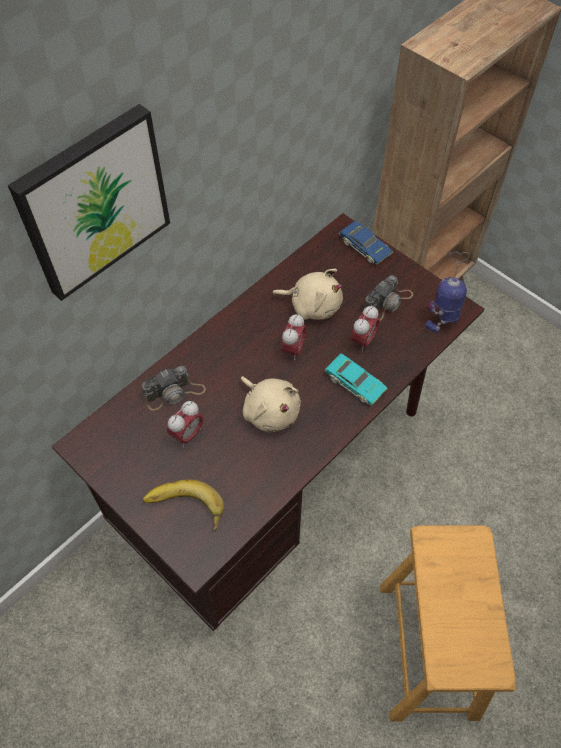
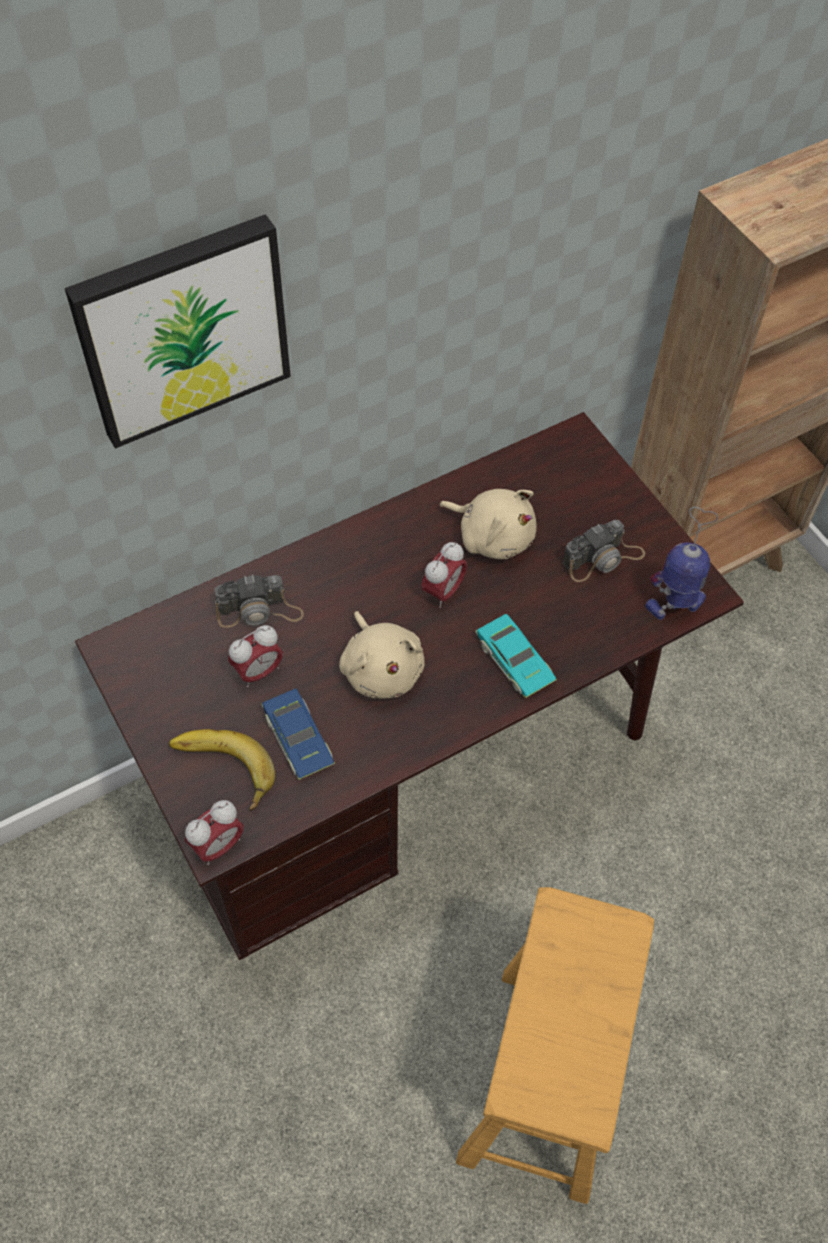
camera: 15 degrees right, 0 degrees up
(363, 340) = (547, 604): alarm clock -> alarm clock (218, 846)
(365, 247) = (598, 469): blue toy car -> blue toy car (298, 738)

